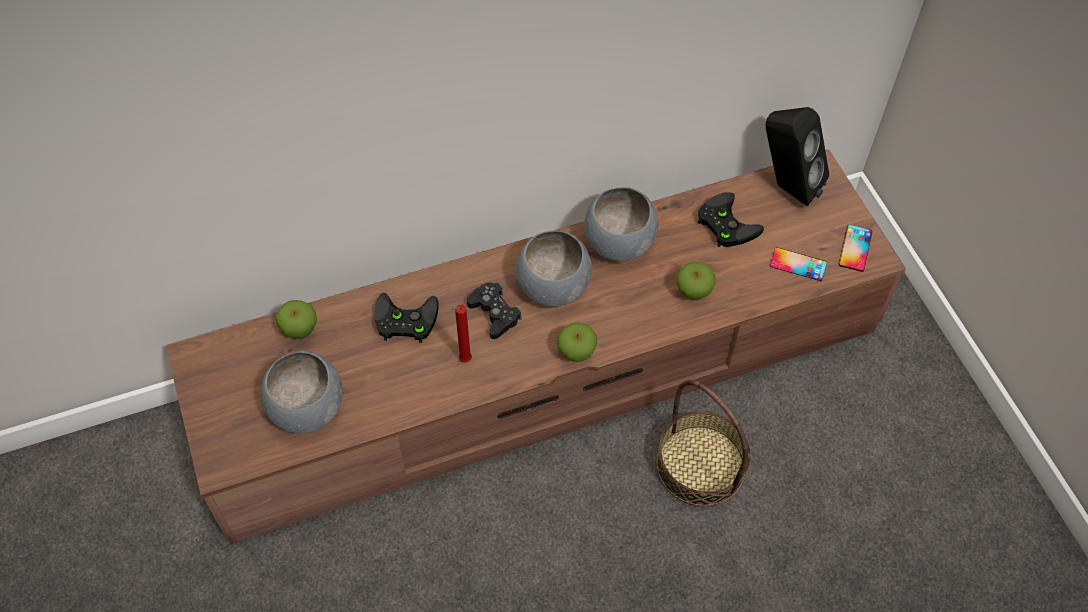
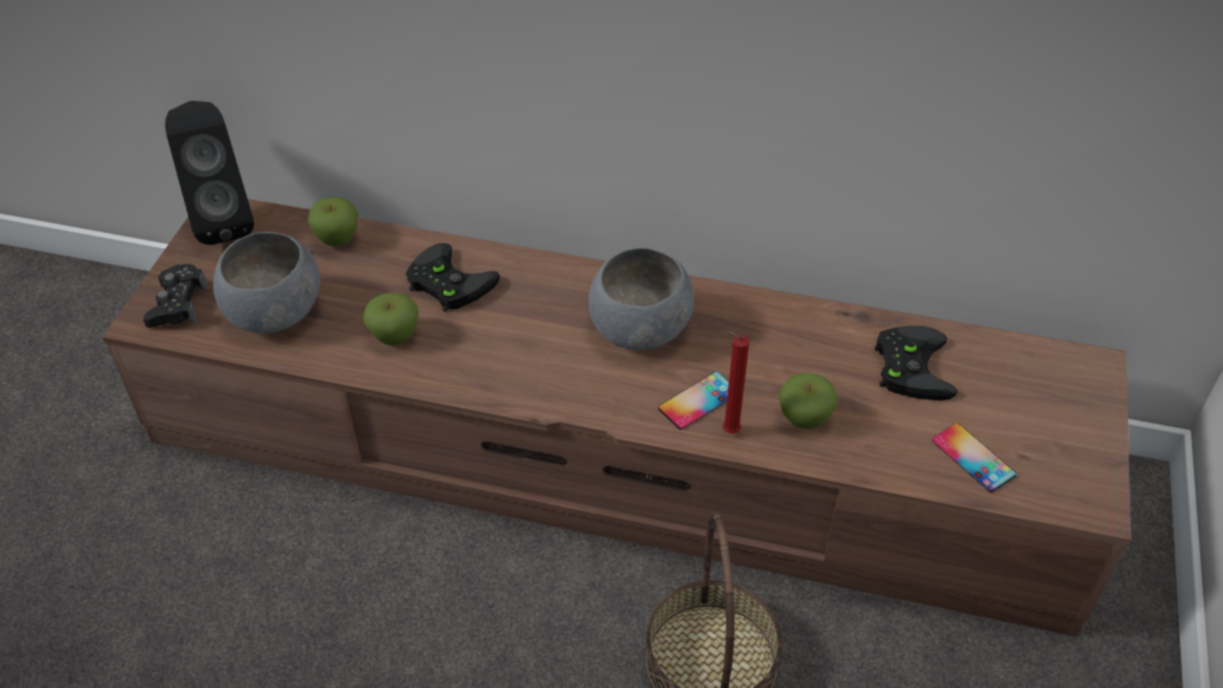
camera: 35 degrees right, 10 degrees down
(463, 360) = (472, 351): red candle -> red candle (728, 431)
(494, 313) = (548, 323): black game controller -> black game controller (177, 304)
(576, 353) = (603, 409): apple -> apple (394, 336)
(618, 243) = (756, 322): grey bowl -> none
(786, 186) = (1028, 364): black speaker -> black speaker (223, 220)
(855, 248) = (1072, 478): phone -> phone (698, 400)

